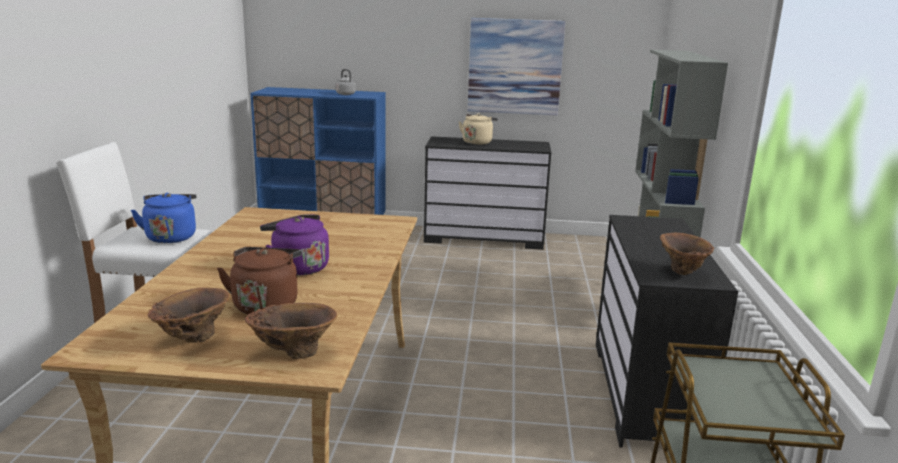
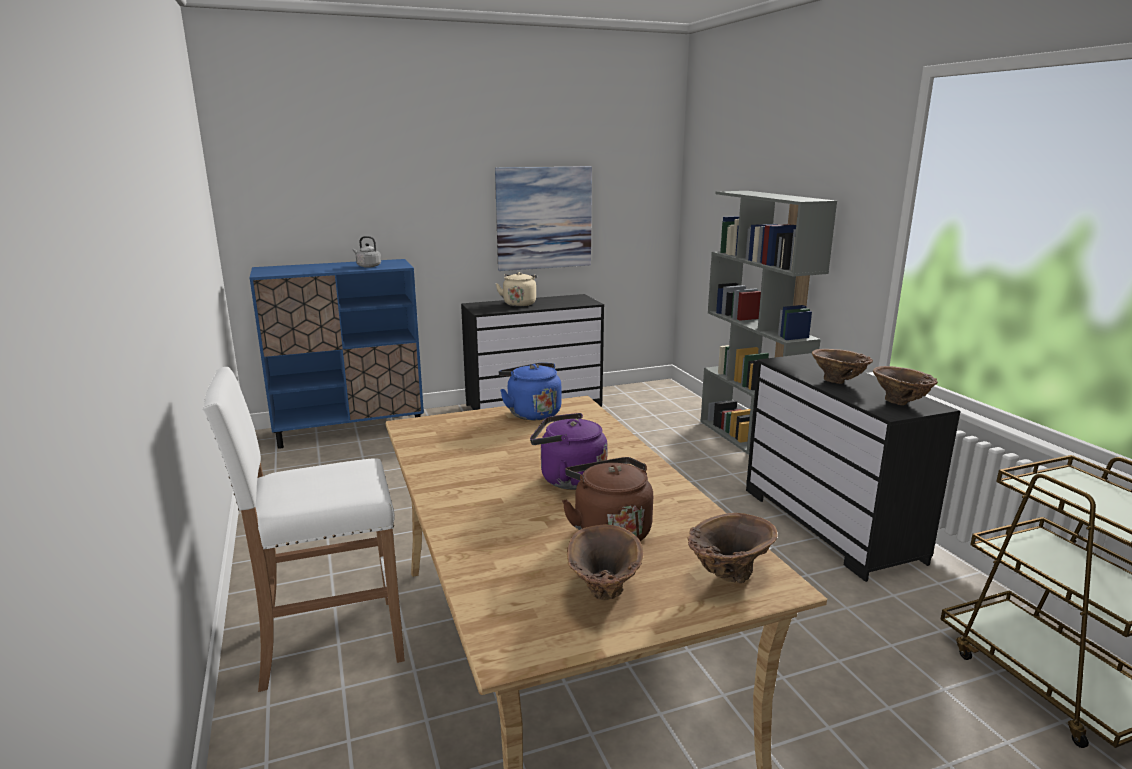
camera: 25 degrees left, 0 degrees up
(171, 237) = (339, 477): blue kettle -> blue kettle (531, 413)
(653, 245) = (838, 382): none -> brown vase

